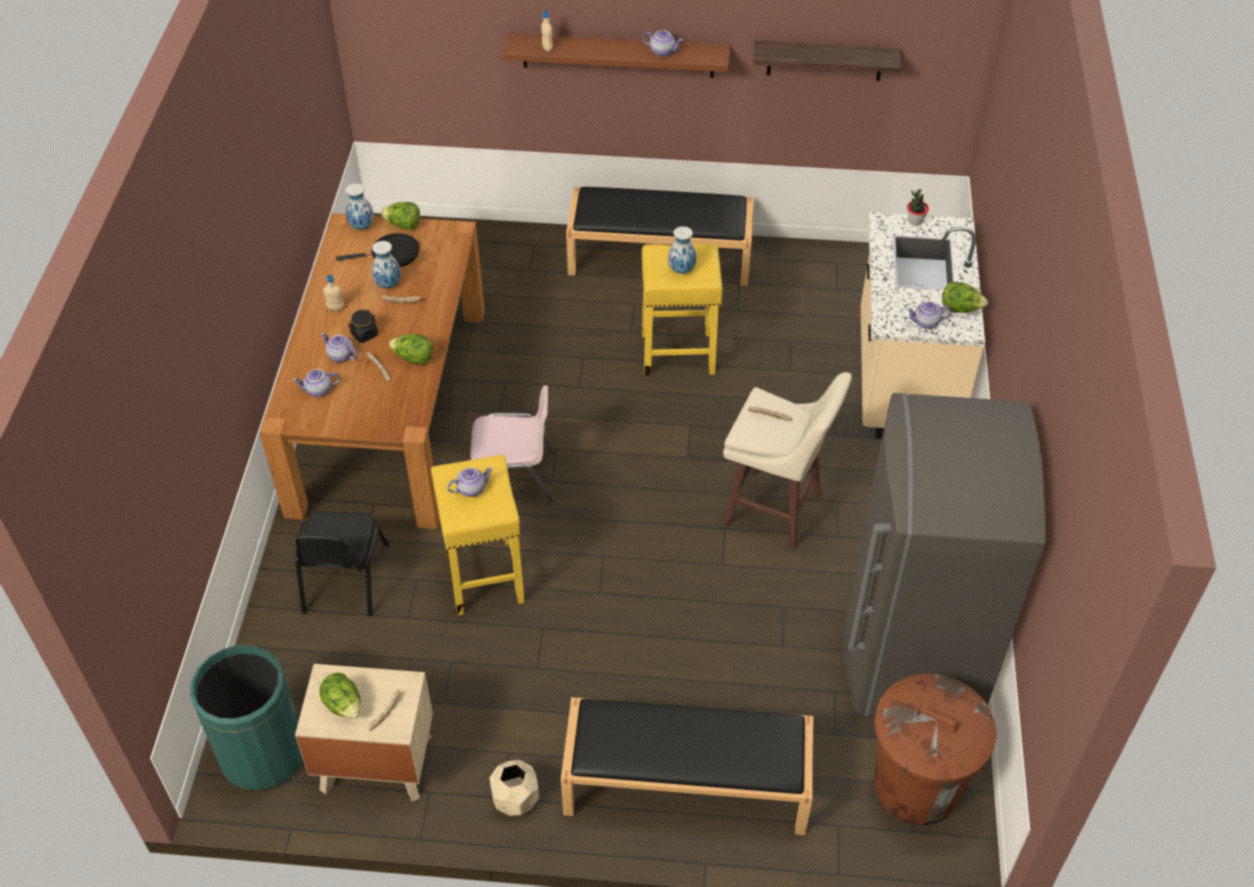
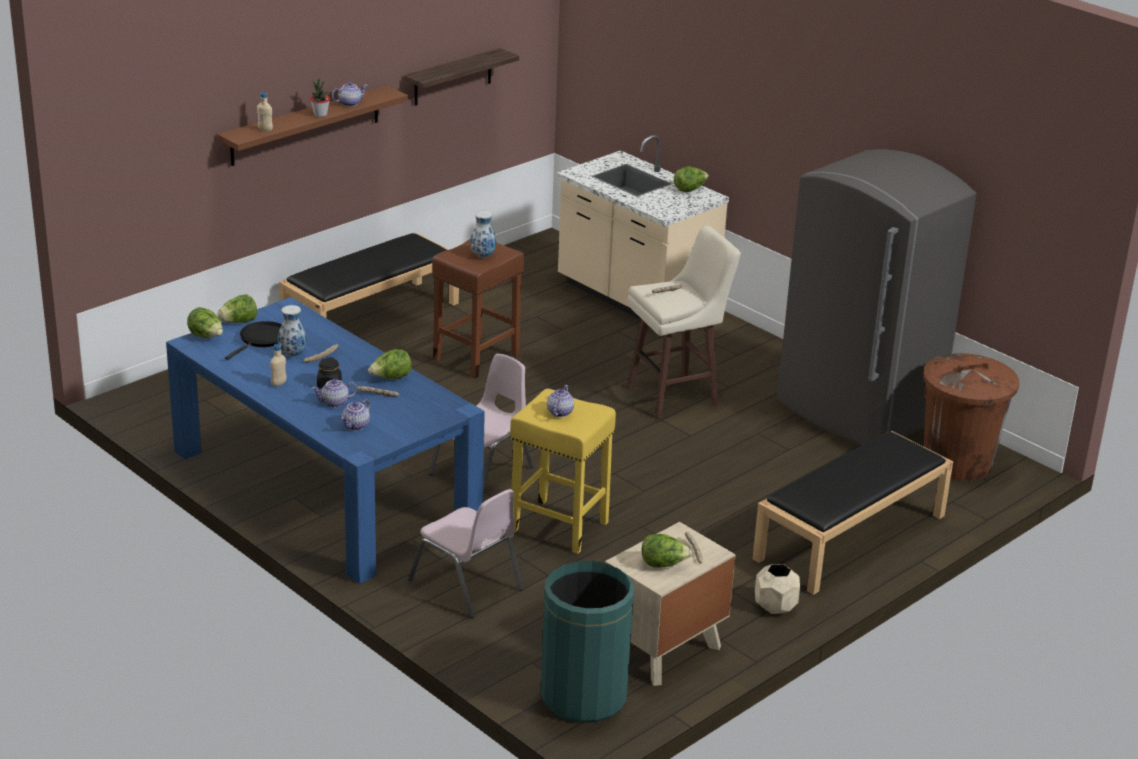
camera: 50 degrees left, 20 degrees down
(344, 579) = (466, 585): black chair -> pink chair
(362, 226) = (206, 337): vase -> lettuce
(390, 408) = (324, 487): brown dining table -> blue dining table
(679, 353) = (477, 356): yellow stool -> brown stool
(915, 221) = (591, 165): potted plant -> potted plant (320, 114)
(926, 322) = (683, 203): teapot -> none

